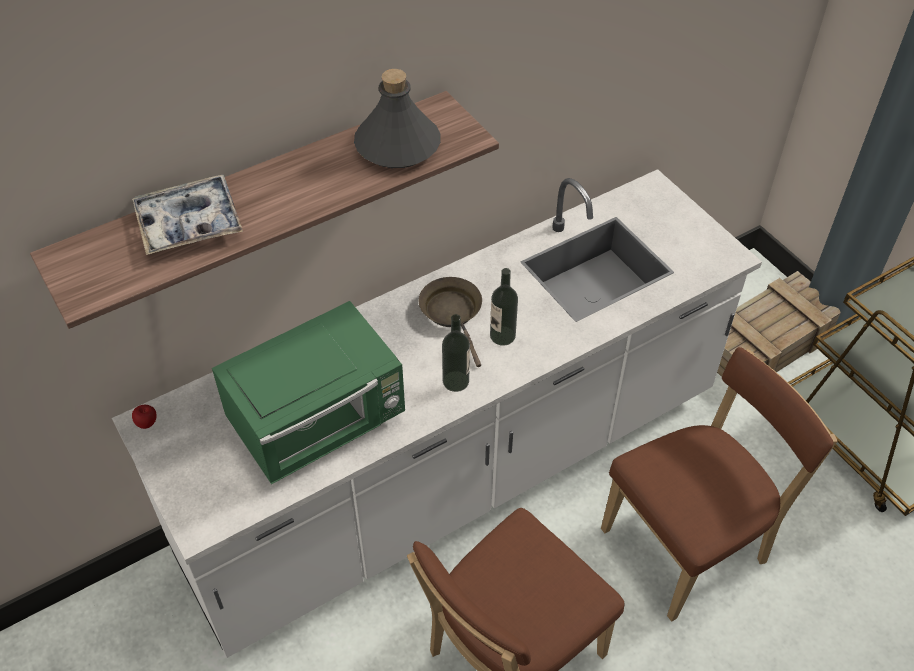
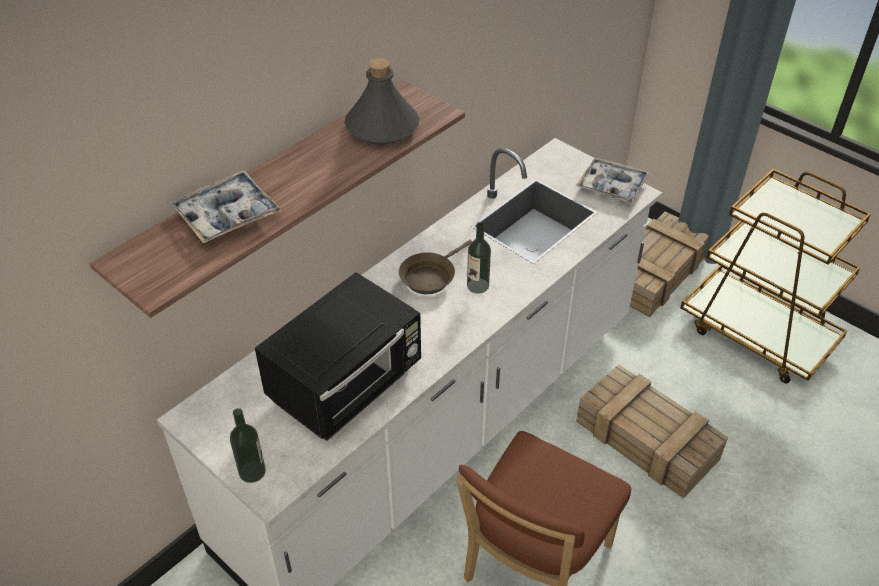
camera: 15 degrees left, 5 degrees down
(147, 424) = (192, 417): apple -> none
(319, 422) = (347, 384): green microwave -> black microwave
(453, 314) = (430, 276): brown frying pan -> brown frying pan turned 105 degrees counterclockwise
(456, 381) = (452, 328): bottle -> bottle (252, 471)
(690, 543) = (649, 440): brown chair -> crate
(703, 242) = (612, 186): none -> tray

